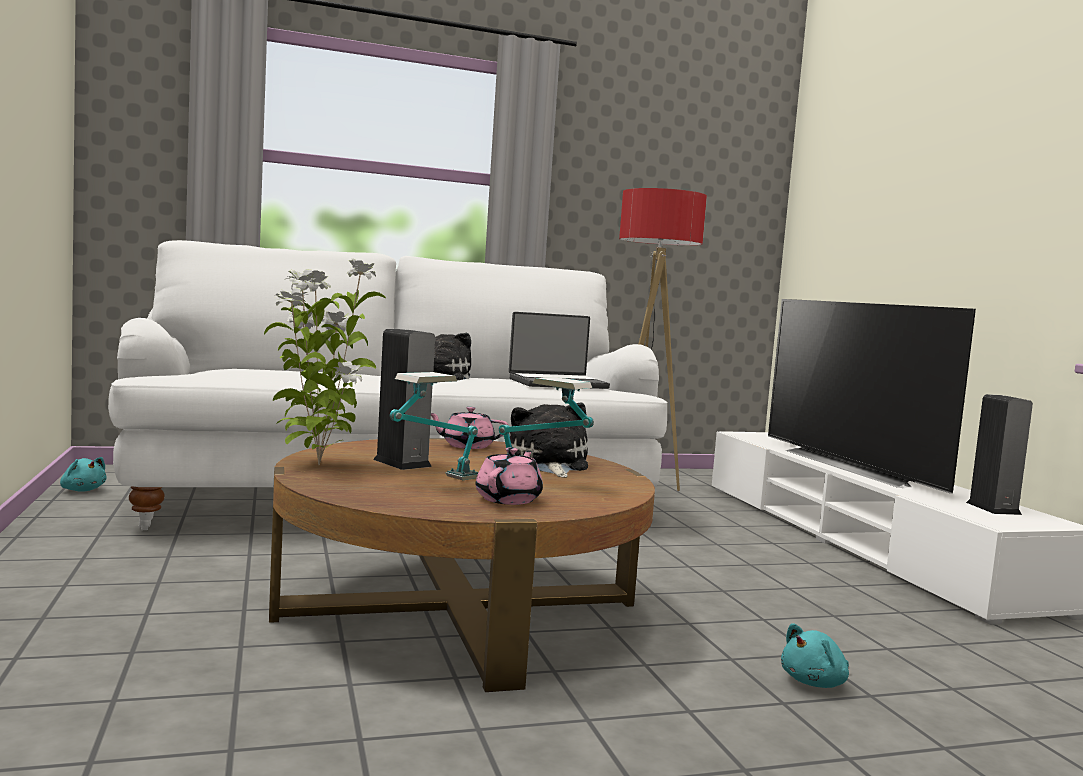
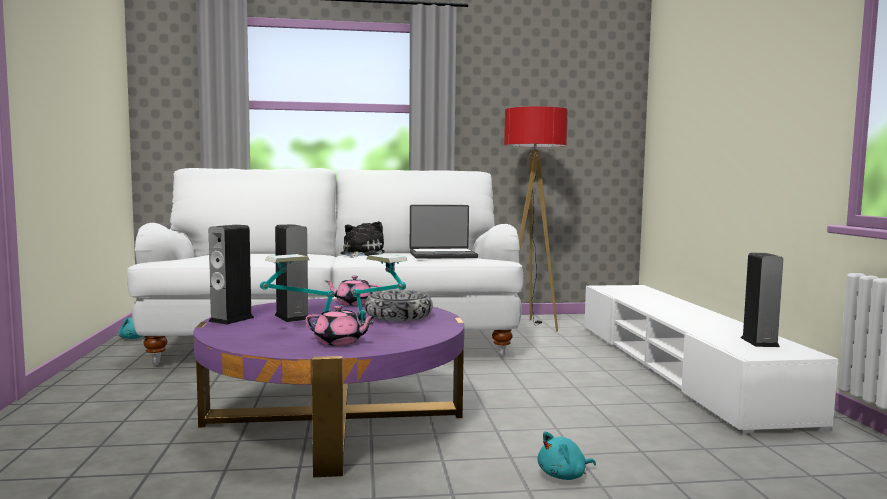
camera: 10 degrees right, 0 degrees up
(317, 464) = (231, 319): potted plant -> speaker
(459, 607) = (334, 418): brown coffee table -> purple coffee table
(509, 499) = (339, 342): pink teapot -> pink teapot turned 75 degrees clockwise
(548, 465) = (398, 316): plush toy -> bowl
(855, 467) = (673, 311): television -> none

